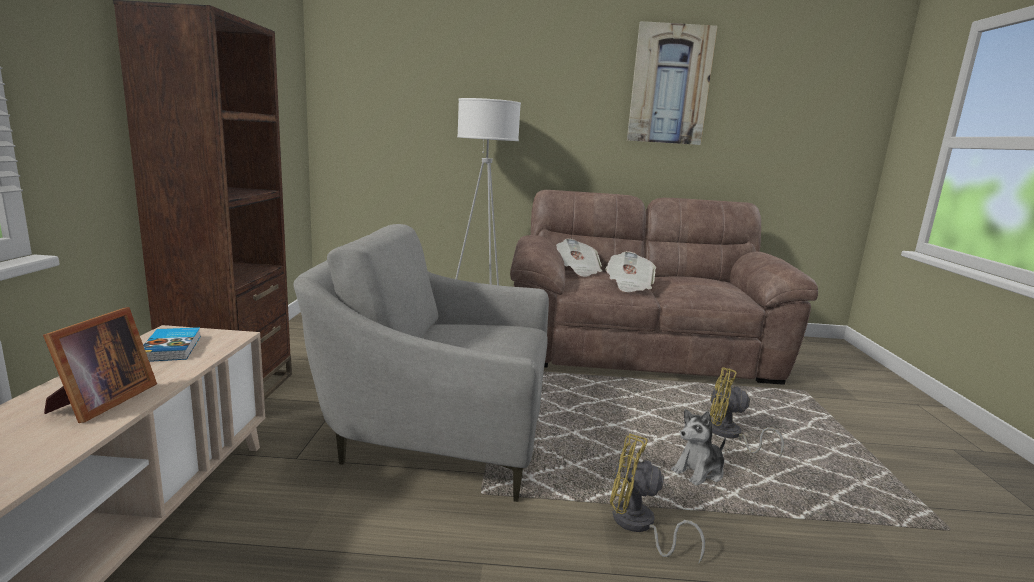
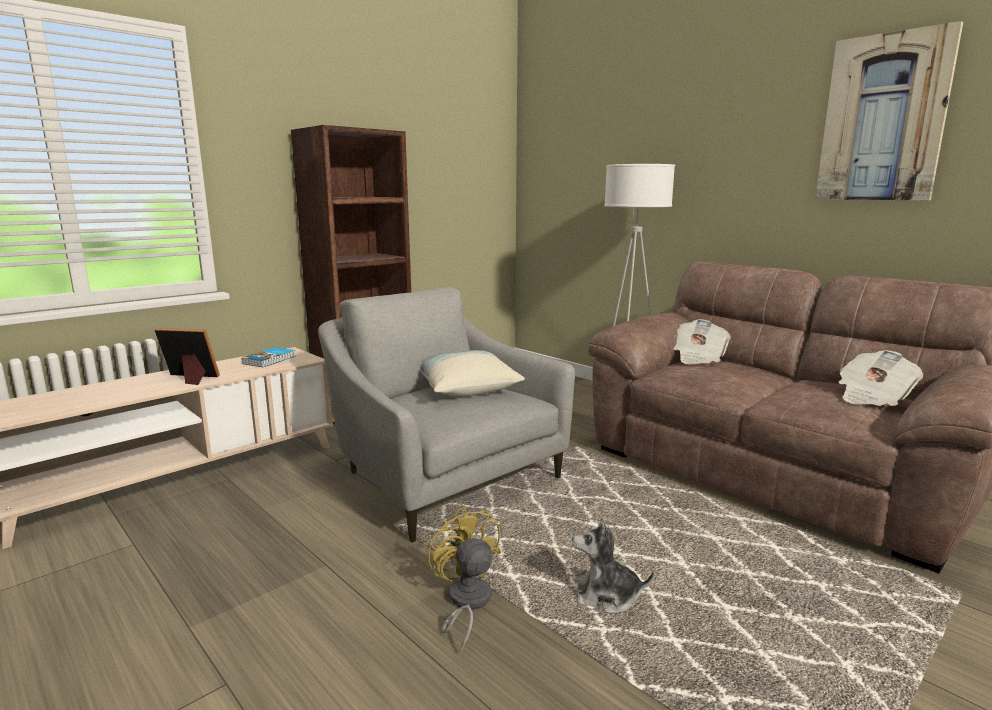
camera: 45 degrees right, 0 degrees up
(100, 402) = (190, 379): picture frame -> picture frame turned 135 degrees counterclockwise
(464, 330) = (465, 388): none -> pillow
(629, 286) = (730, 382): newspaper -> newspaper (872, 397)
(730, 435) = (716, 586): yellow fan -> none

